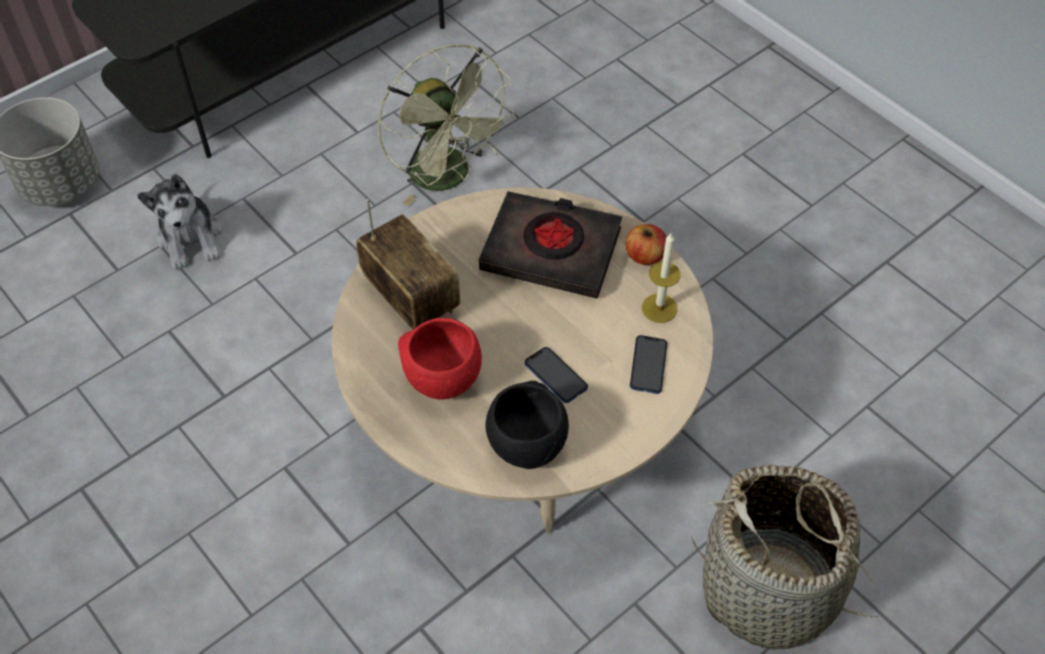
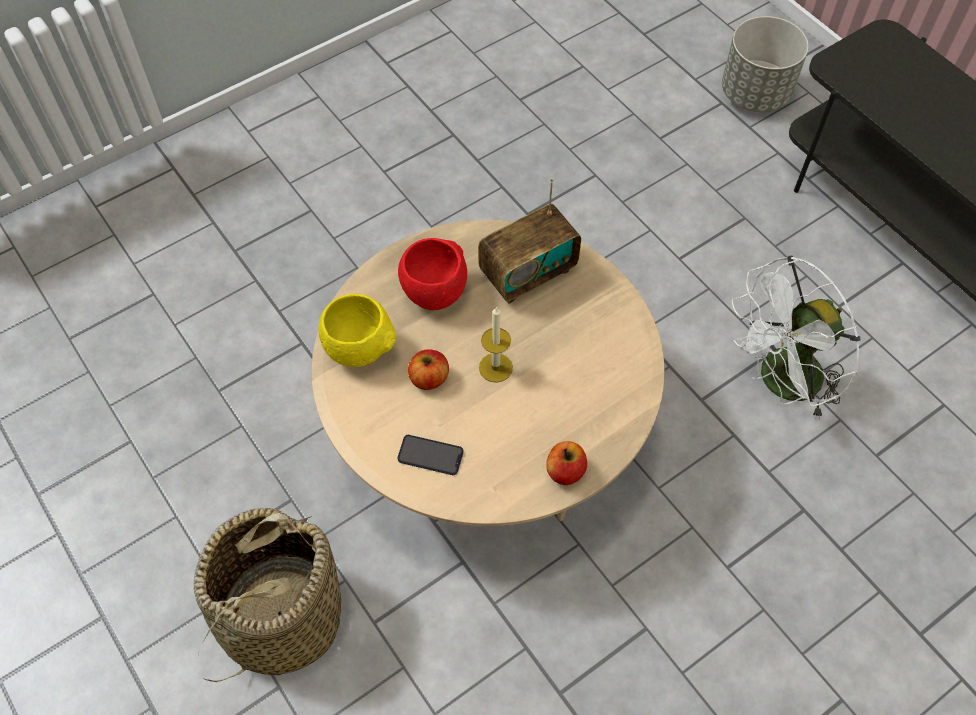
camera: 95 degrees right, 5 degrees up
(191, 238) = (695, 183): plush toy -> none
(449, 178) = (780, 383): green fan -> white fan
(527, 446) = (360, 350): black bowl -> yellow bowl
(551, 250) = (577, 388): black book -> none
(556, 376) = (429, 378): phone -> apple
(659, 308) = (497, 475): candle -> candle (495, 367)

